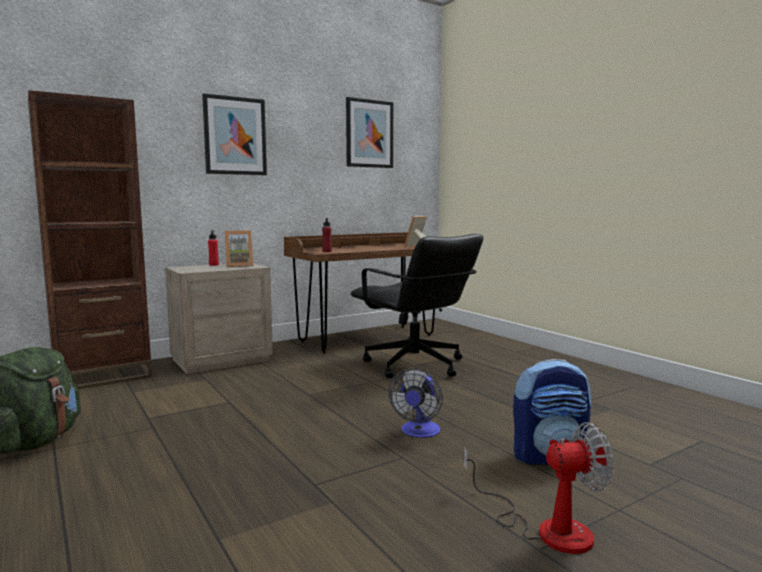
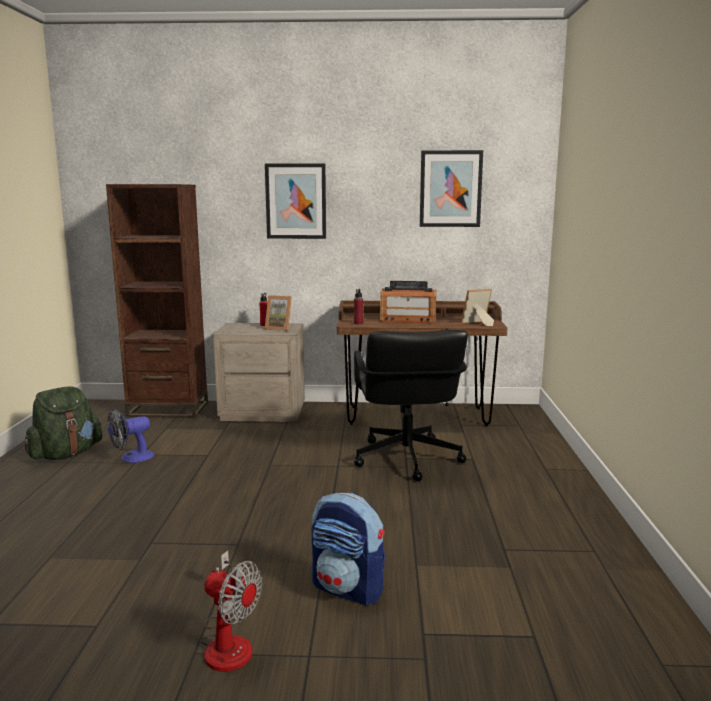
camera: 35 degrees right, 5 degrees up
(359, 248) = (407, 320): none -> radio
(419, 432) = (288, 527): fan -> fan (131, 458)

